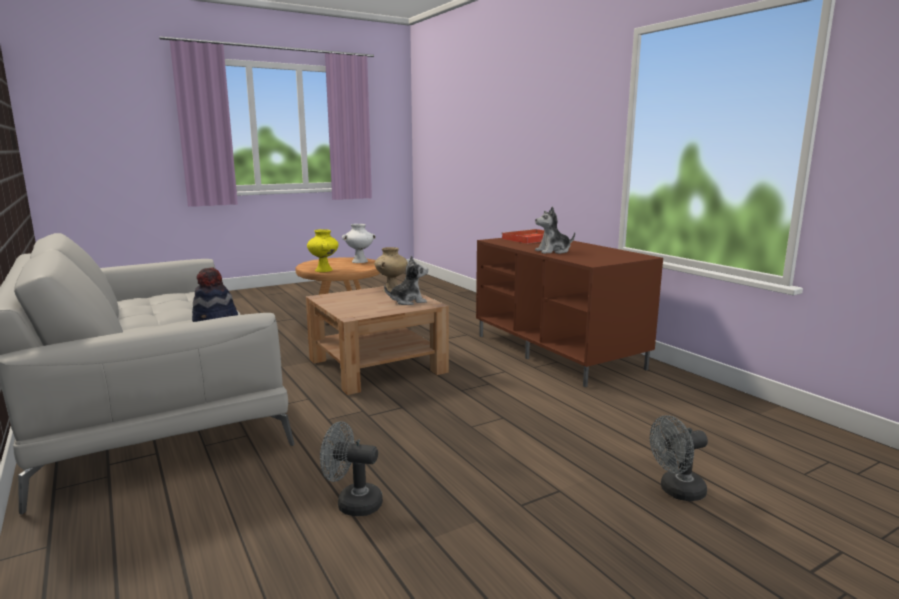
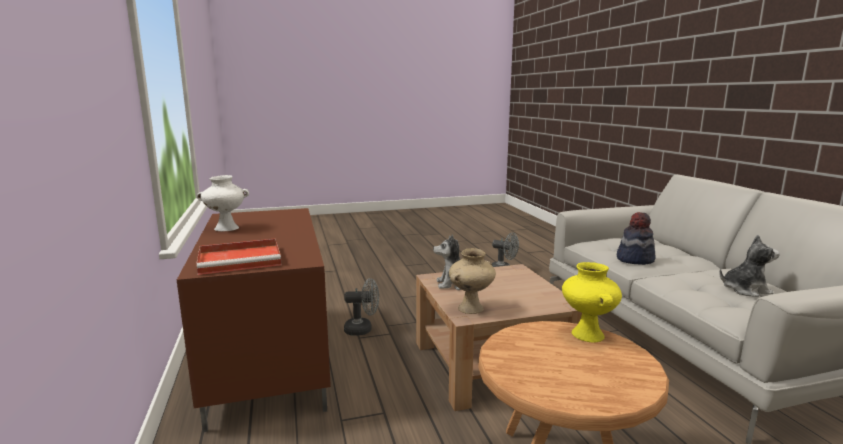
camera: 165 degrees left, 0 degrees up
(360, 261) = (529, 372): white vase -> white vase (226, 229)
(553, 251) = (286, 229): plush toy -> plush toy (744, 290)
(676, 491) = (354, 260): grey fan -> grey fan (363, 329)

